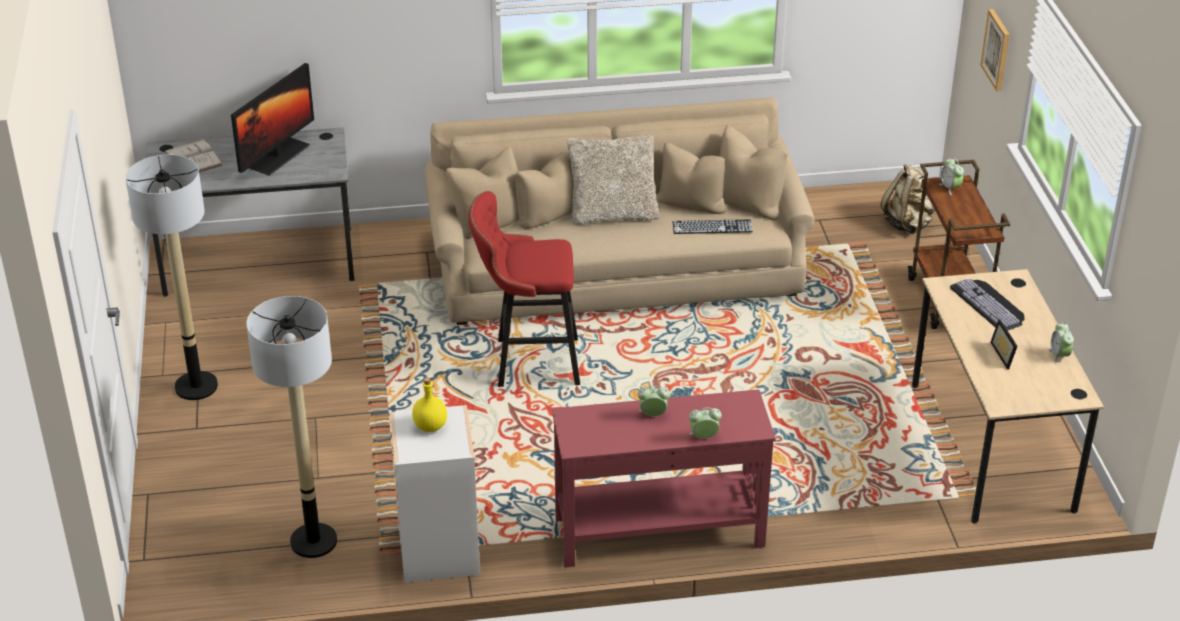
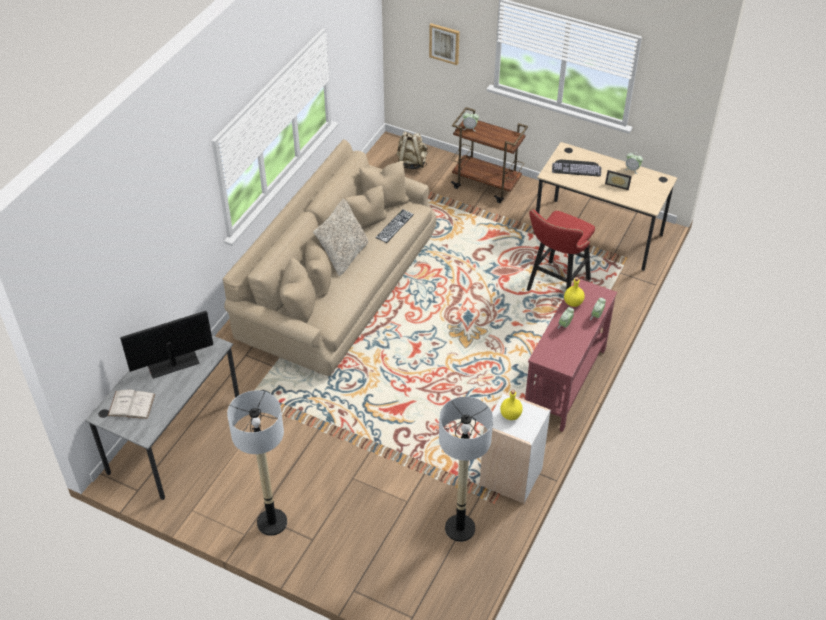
camera: 55 degrees left, 10 degrees up
(278, 156) = (173, 363): monitor -> monitor turned 90 degrees counterclockwise
(525, 362) = (387, 363): red stool -> red stool (554, 289)
(706, 405) = (573, 302): none -> yellow bottle

